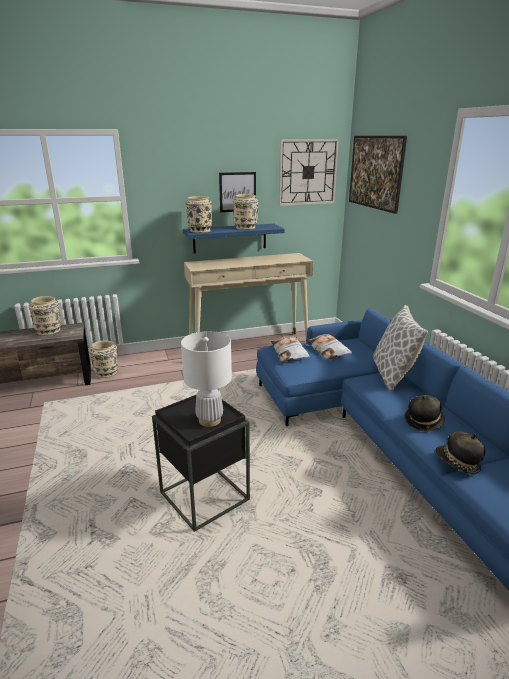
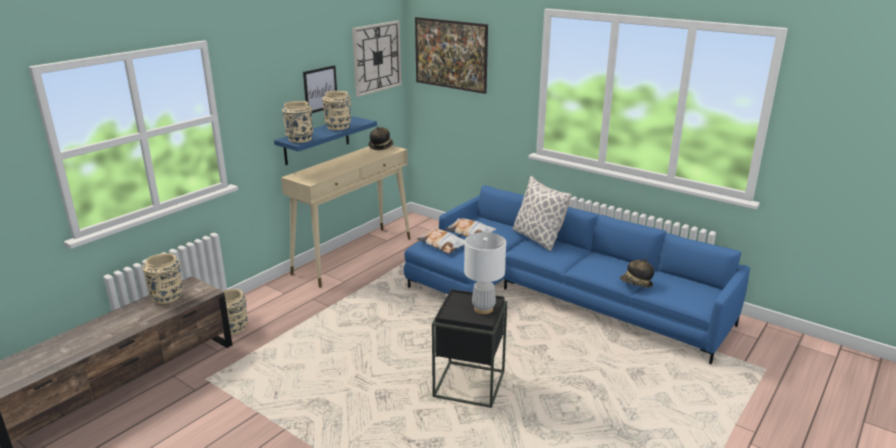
camera: 35 degrees left, 0 degrees up
(423, 421) = (592, 265): hat -> hat (381, 146)

